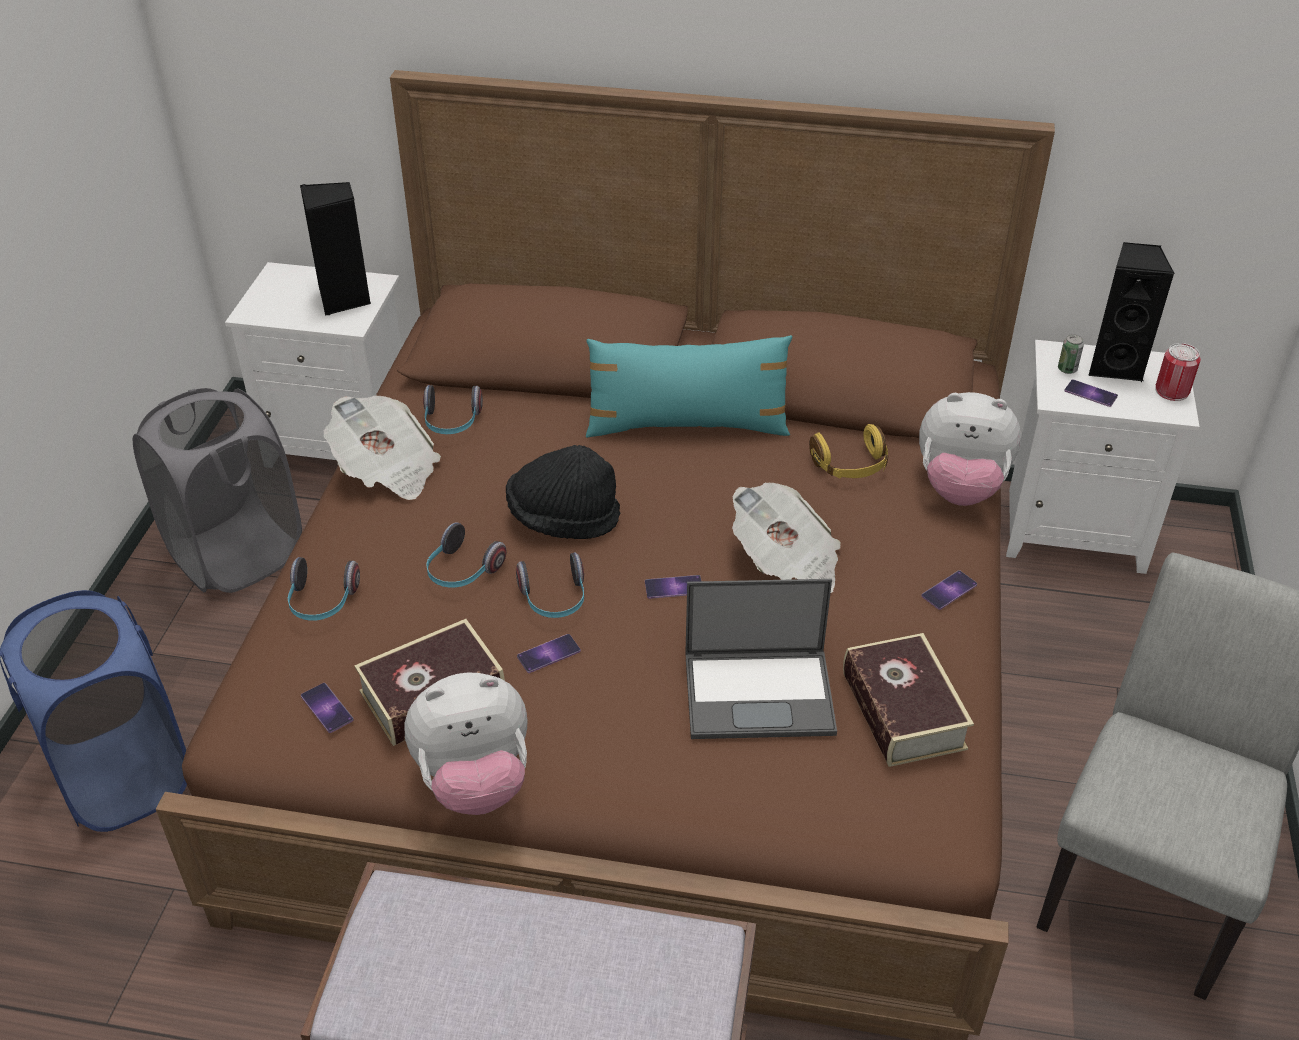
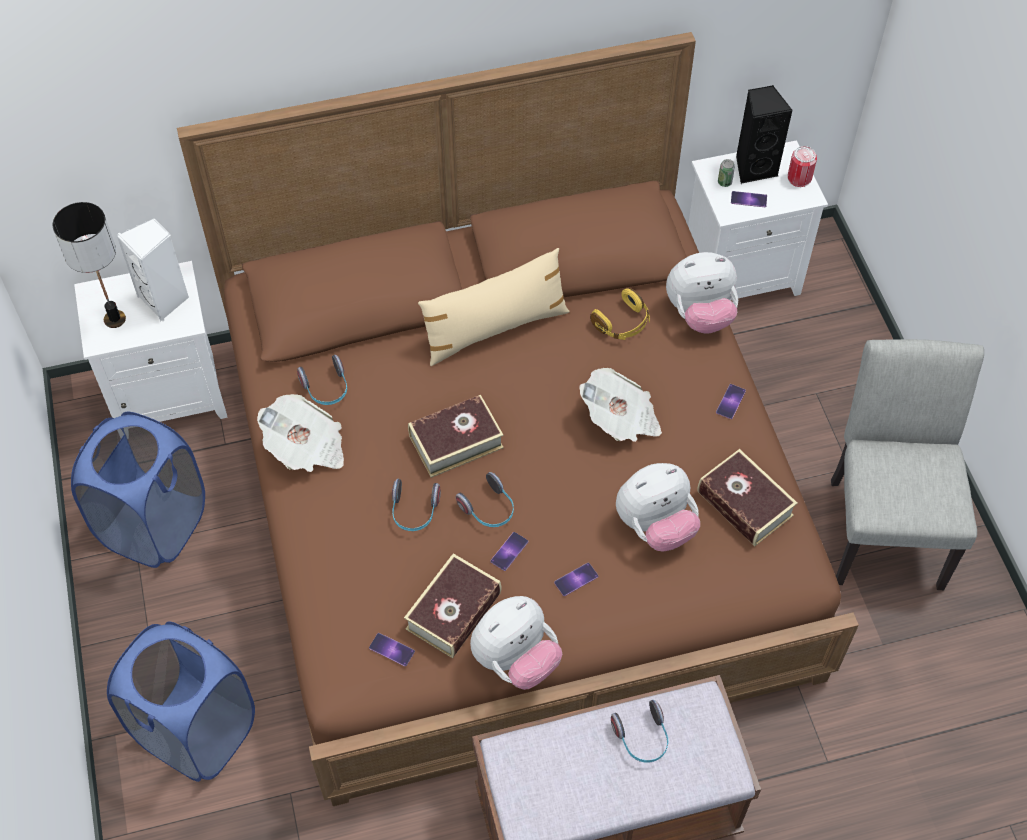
camera: 25 degrees left, 15 degrees up
(236, 555) = (154, 526): grey laundry basket -> blue laundry basket
(281, 300) = (115, 320): none -> table lamp
(322, 602) = (334, 573): headphones -> headphones (642, 738)
(344, 299) = (165, 300): black speaker -> white speaker
(563, 518) = (456, 442): black hat -> book
(674, 587) = (560, 468): phone -> phone (576, 579)
(687, 425) = (495, 329): turquoise pillow -> beige pillow
(761, 693) = (655, 526): laptop -> plush toy

